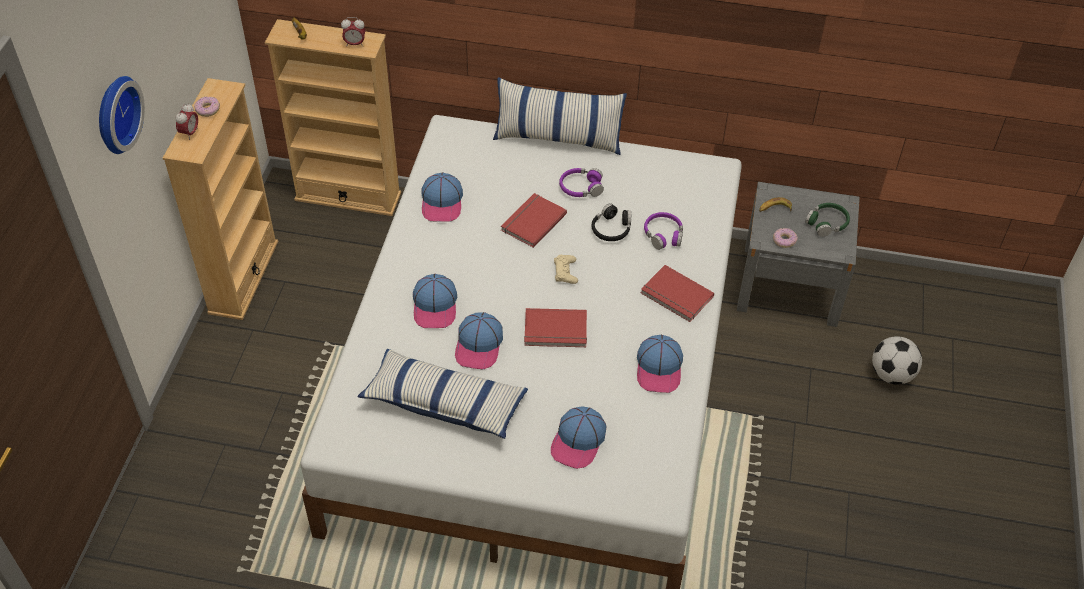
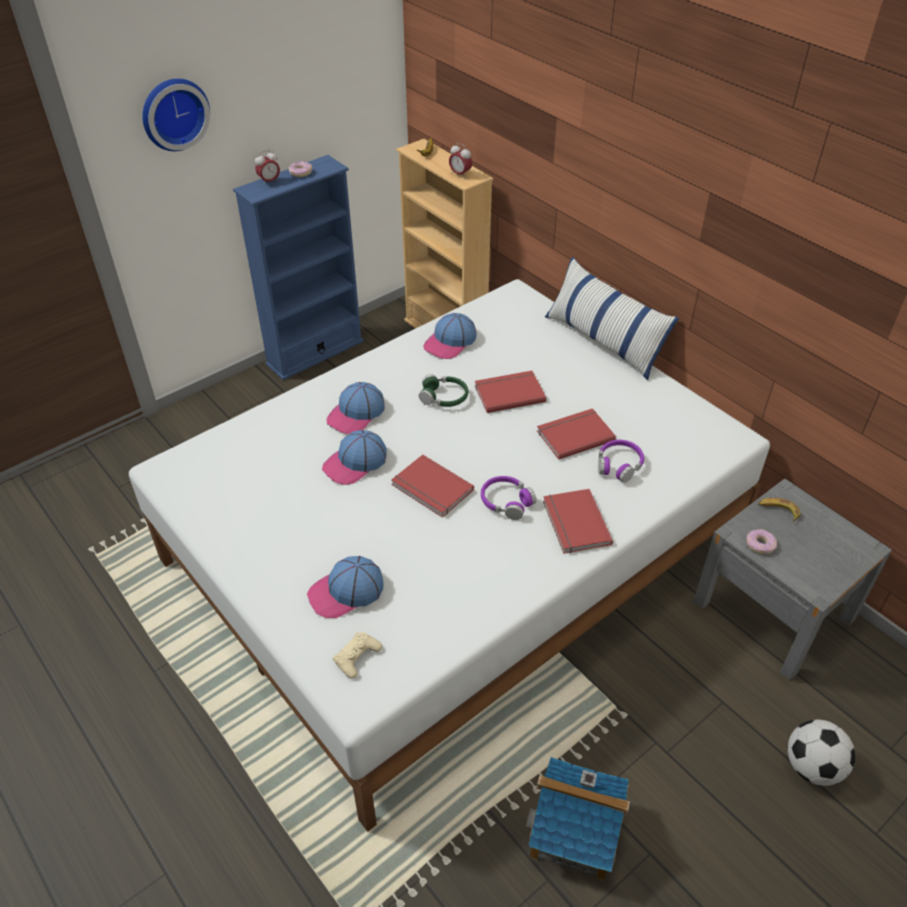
camera: 40 degrees right, 5 degrees down
(243, 277) = (315, 352): beige bookcase -> blue bookcase
(444, 403) = (277, 491): pillow -> none
(565, 272) = (493, 447): beige game controller -> beige game controller (357, 657)
(581, 187) = (582, 388): purple headphones -> purple headphones (506, 502)
(611, 229) = (574, 435): black headphones -> red book
(659, 368) = (489, 576): cap -> none
(798, 511) = (575, 832): none -> toy house
(827, 223) = (826, 554): green headphones -> green headphones (444, 397)

